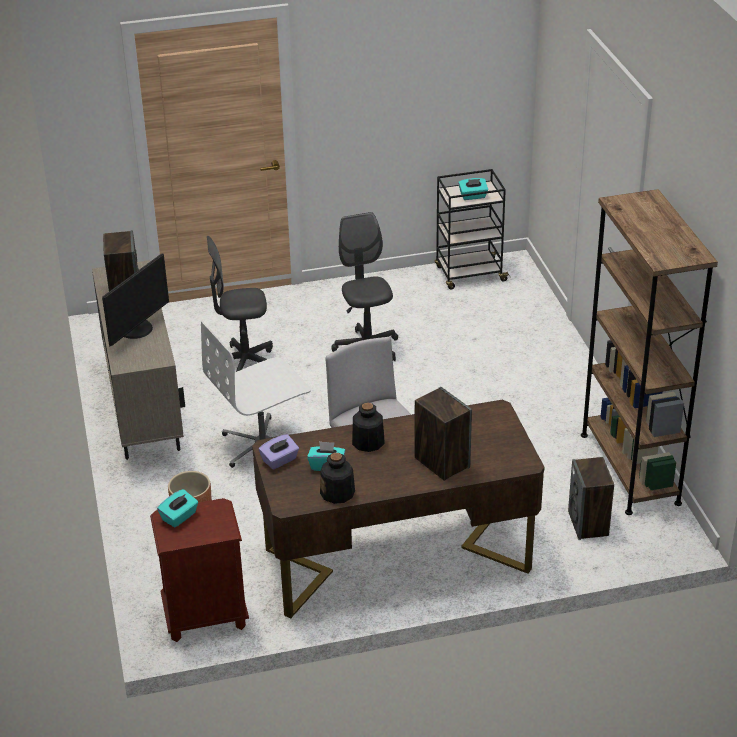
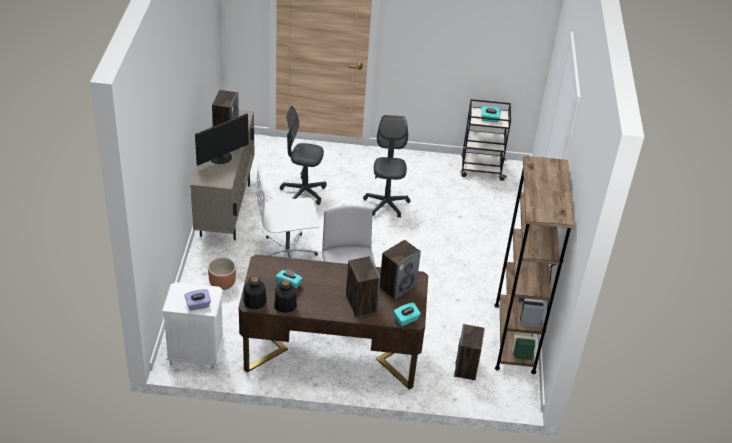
camera: 15 degrees right, 5 degrees up
(179, 517) = (186, 291): turquoise tissue box -> turquoise tissue box (406, 320)
(205, 616) = (196, 355): brown nightstand -> white nightstand
(280, 460) = (262, 272): purple tissue box -> purple tissue box (198, 305)
(368, 442) = (322, 276): bottle -> bottle (254, 302)
(478, 428) = (397, 287): none -> speaker

